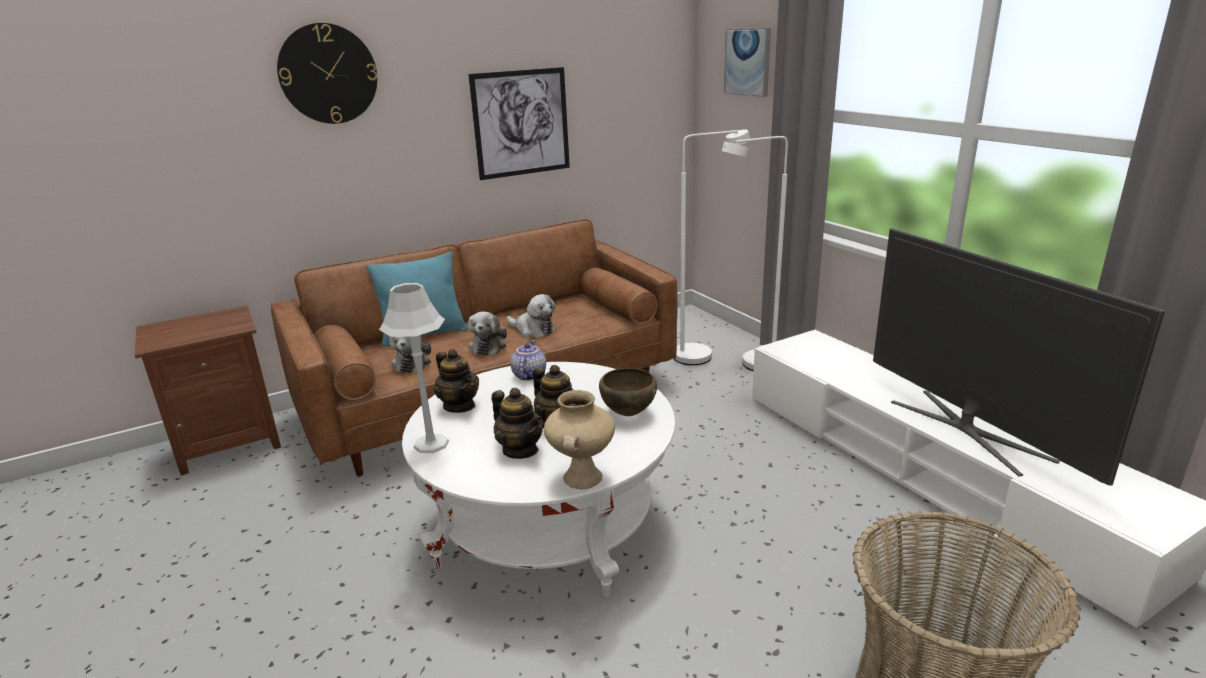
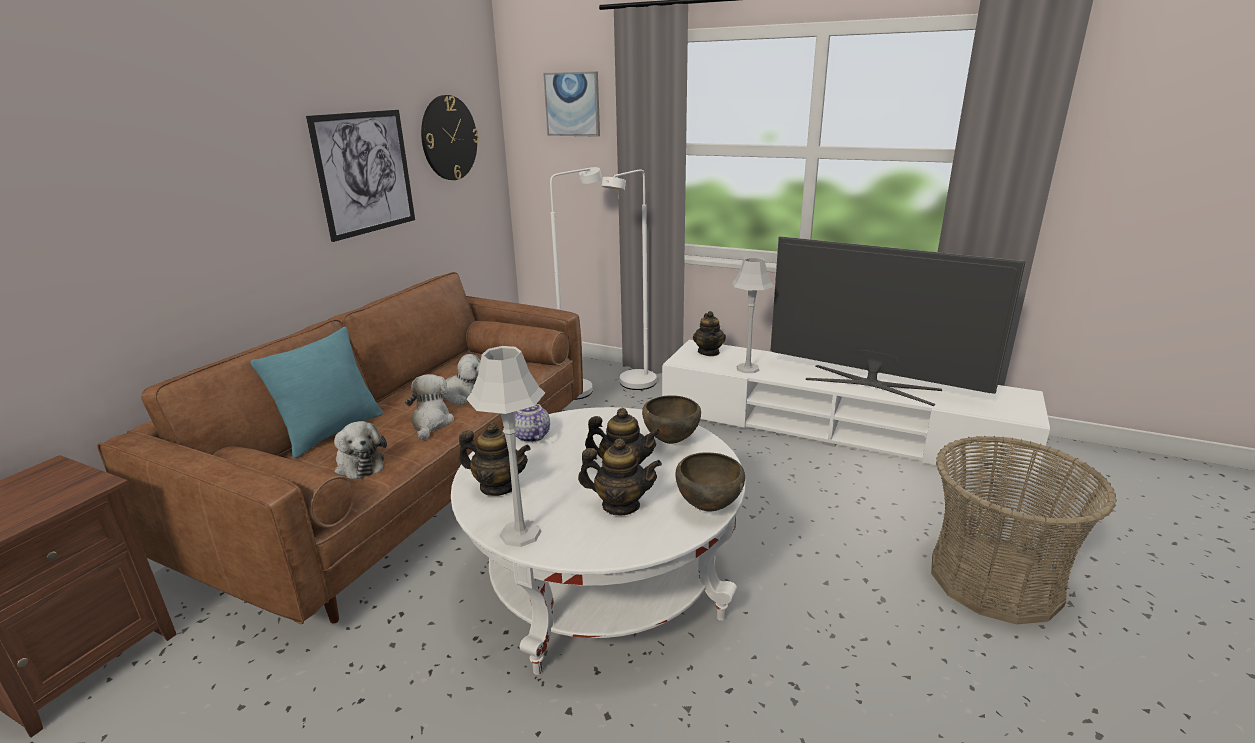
camera: 35 degrees left, 0 degrees up
(328, 74) = (136, 113): wall clock -> wall clock (449, 138)
(488, 346) = (431, 423): plush toy -> plush toy turned 150 degrees counterclockwise
(582, 477) = (707, 507): beige vase -> brown bowl
(818, 347) = (709, 352): none -> teapot
(839, 374) = (748, 368): none -> grey table lamp

